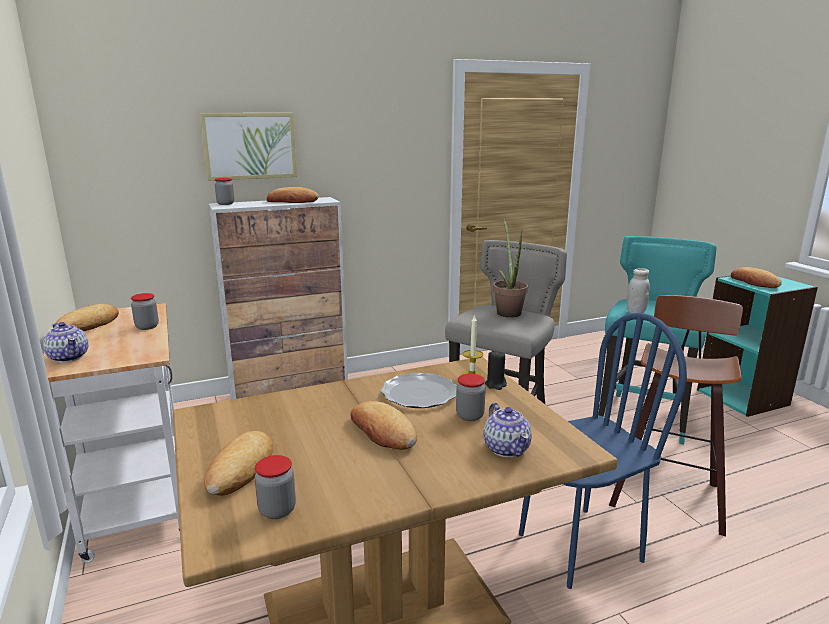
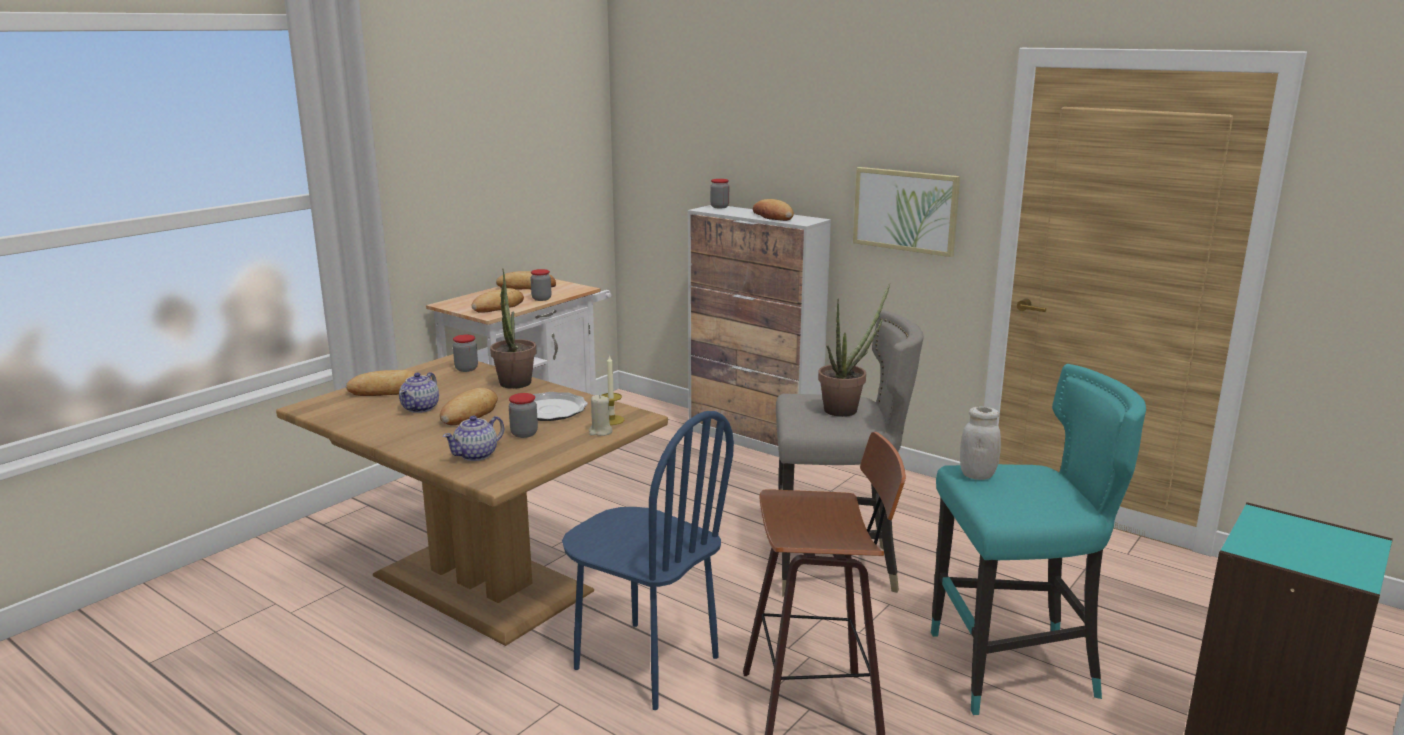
camera: 60 degrees right, 0 degrees up
(69, 357) = (466, 300): teapot -> teapot (421, 408)
(250, 146) = (759, 147): picture -> picture (905, 210)
(277, 510) = (346, 410): jar -> jar (466, 369)
(331, 396) = (514, 386): none -> potted plant
(495, 384) = (600, 432): black candle -> beige candle
(754, 282) = (1275, 534): bread -> bread (498, 306)

